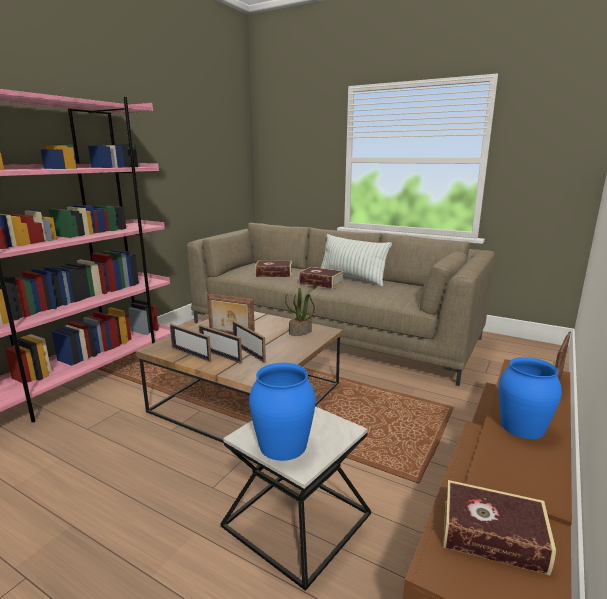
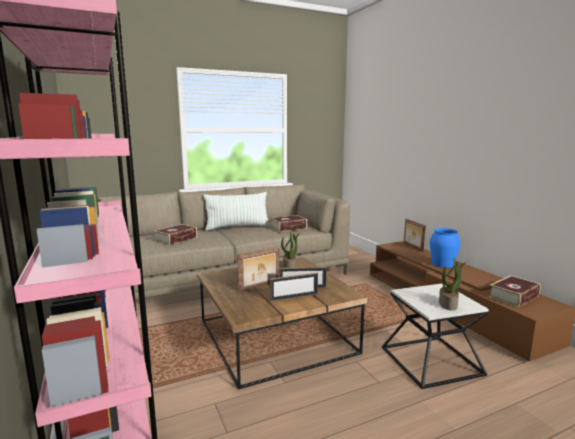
camera: 55 degrees left, 5 degrees down
(191, 354) = (275, 306): picture frame -> none
(283, 445) = (448, 304): blue vase -> potted plant
(321, 283) = (230, 234): book -> book (288, 227)

